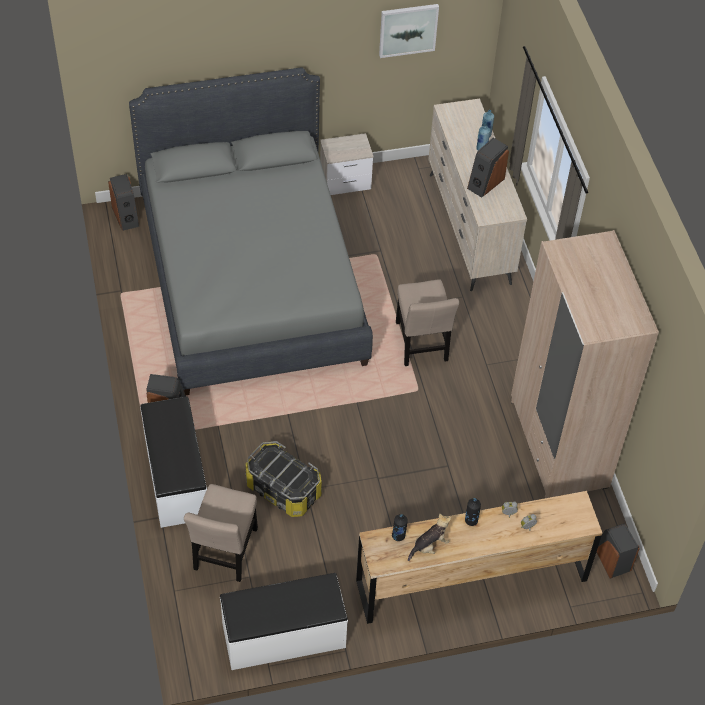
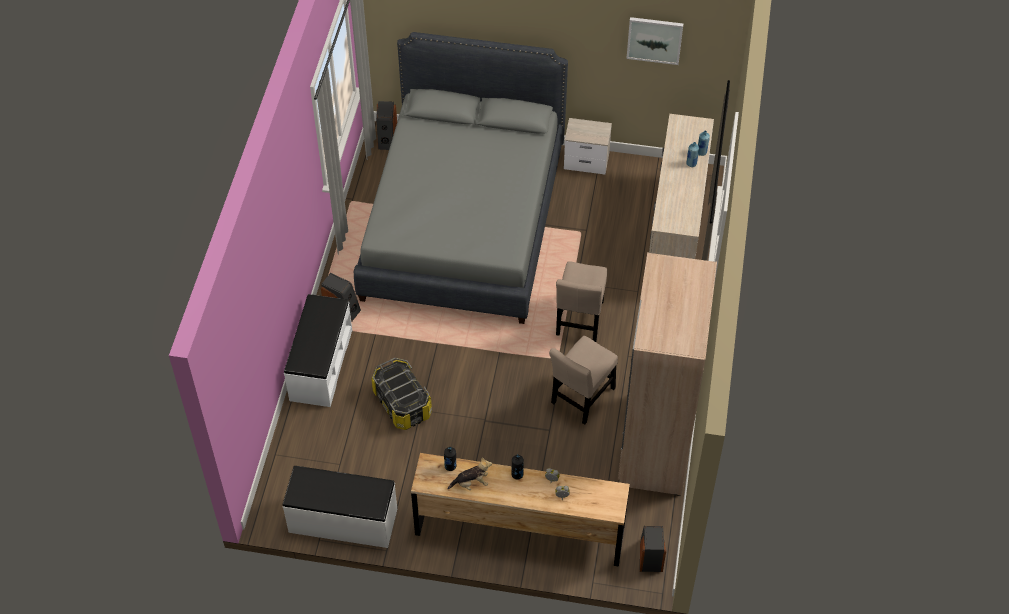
camera: 25 degrees right, 0 degrees up
(225, 553) = (330, 438): beige chair -> beige chair (581, 398)
(485, 183) = (678, 194): speaker -> none

